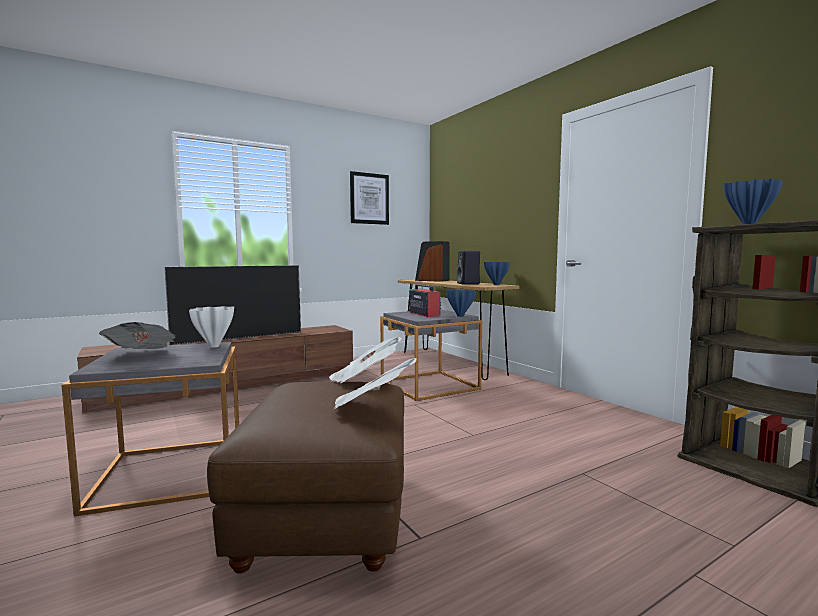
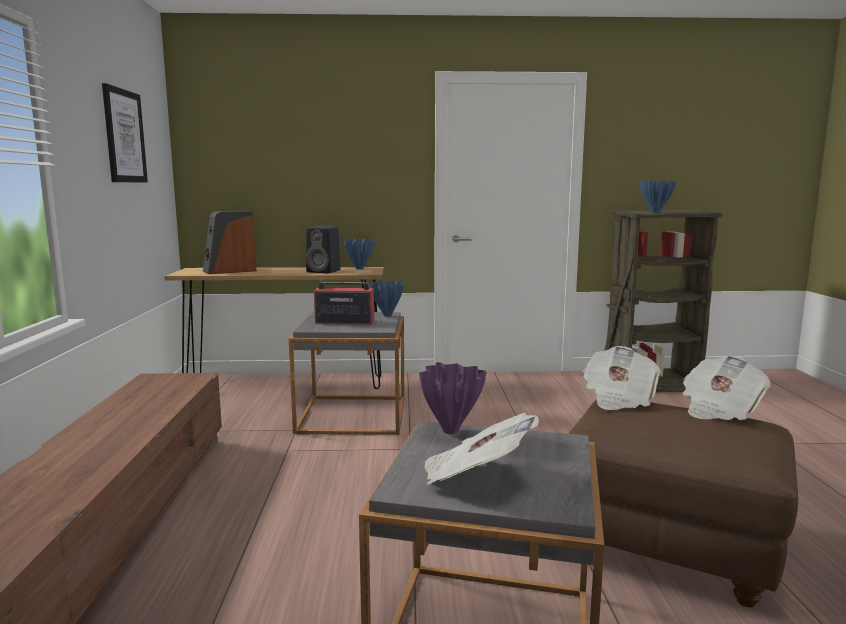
camera: 60 degrees left, 5 degrees up
(213, 346) = (450, 431): white vase -> purple vase
(239, 338) = (110, 445): television -> none

